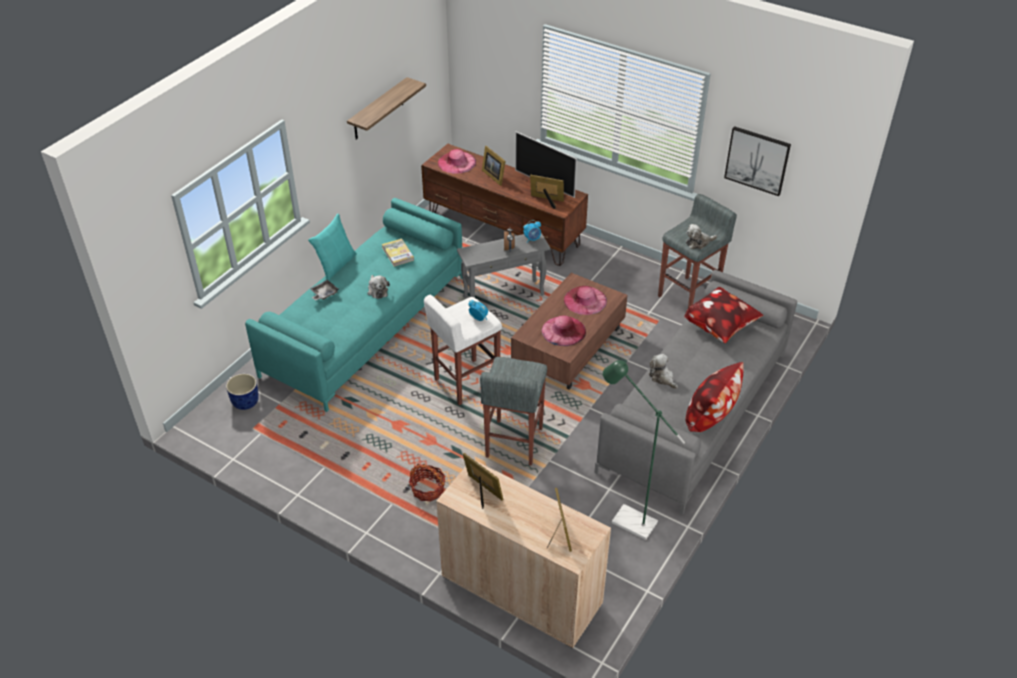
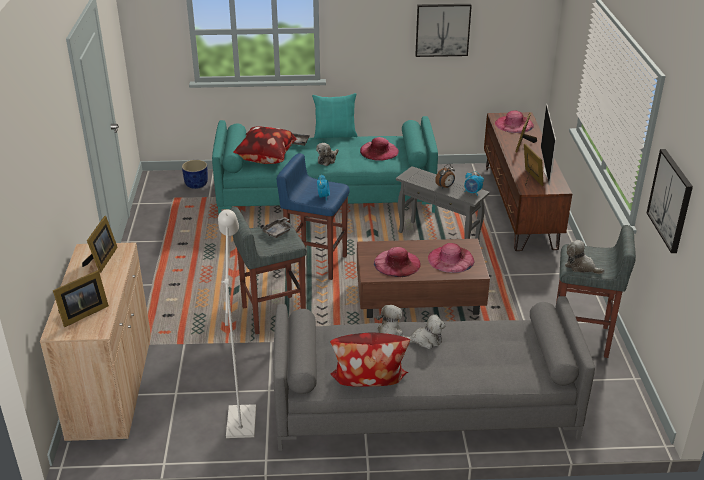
camera: 55 degrees right, 10 degrees down
(378, 109) = (442, 29): shelf -> picture
(398, 254) = (379, 151): book -> pink hat
(427, 489) = (181, 294): basket -> none
(465, 382) = (316, 263): white stool -> blue stool
(508, 369) = (278, 231): none -> grey tray
(627, 519) = (241, 415): green floor lamp -> white floor lamp
(686, 363) = (425, 340): none -> plush toy
(721, 328) = (505, 344): pillow -> pillow (266, 160)

